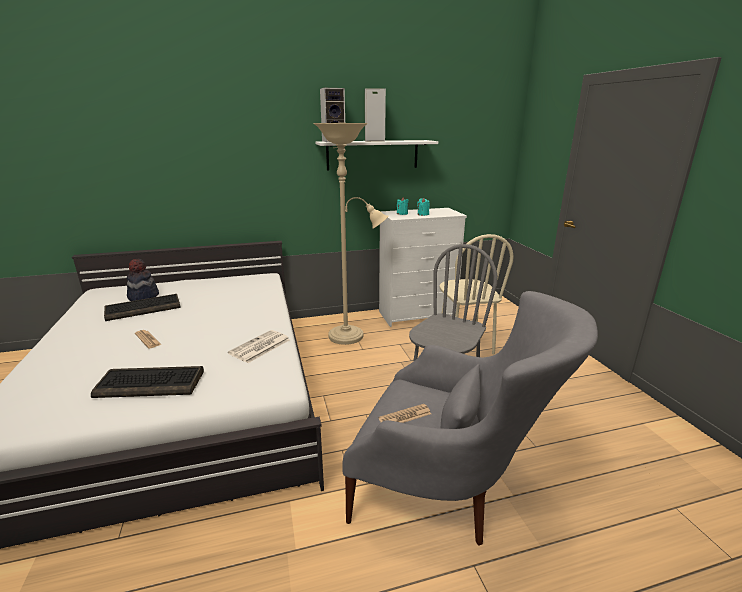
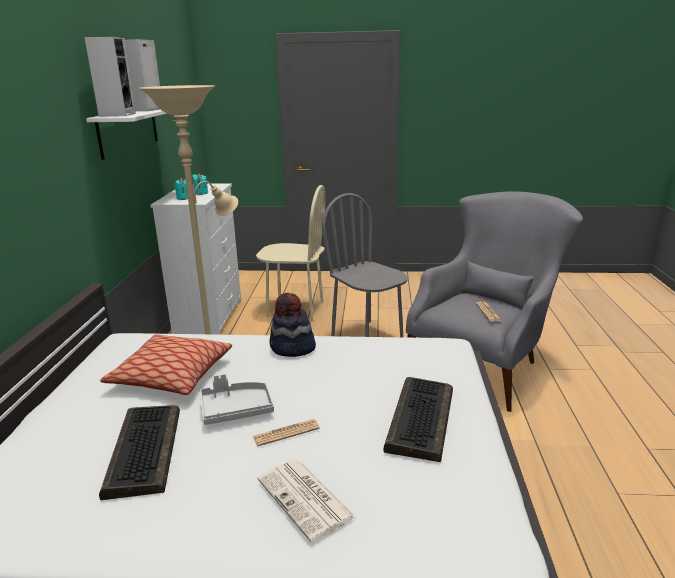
camera: 70 degrees left, 0 degrees up
(143, 296) = (74, 457): hat -> hat (292, 348)
(178, 321) = (236, 409): none -> grey tray
(222, 297) = (171, 375): none -> pillow
(259, 347) = (361, 352): newspaper -> newspaper (306, 499)

